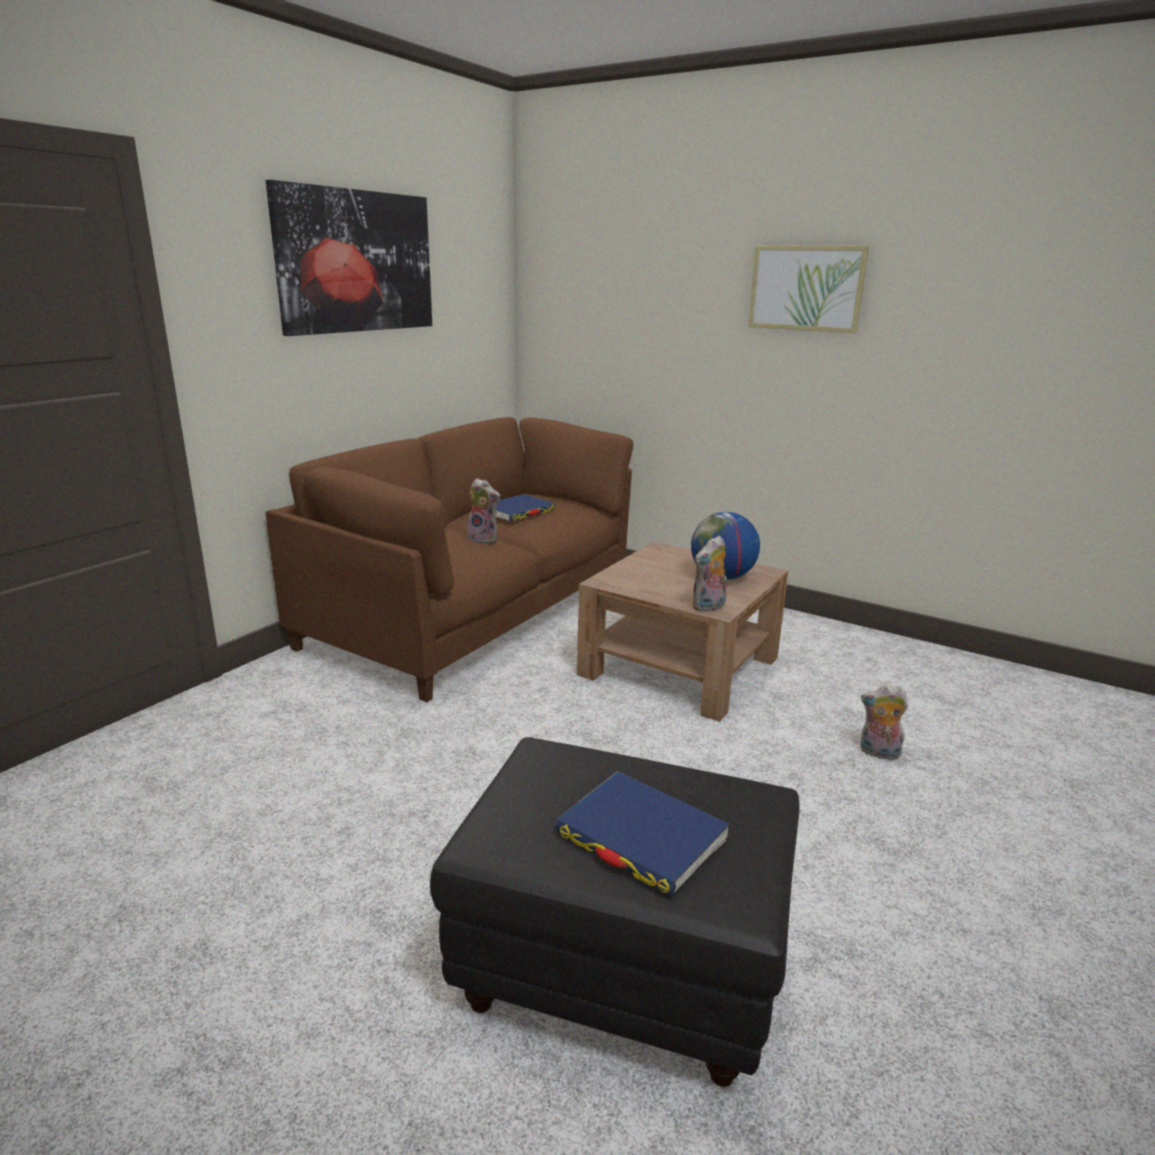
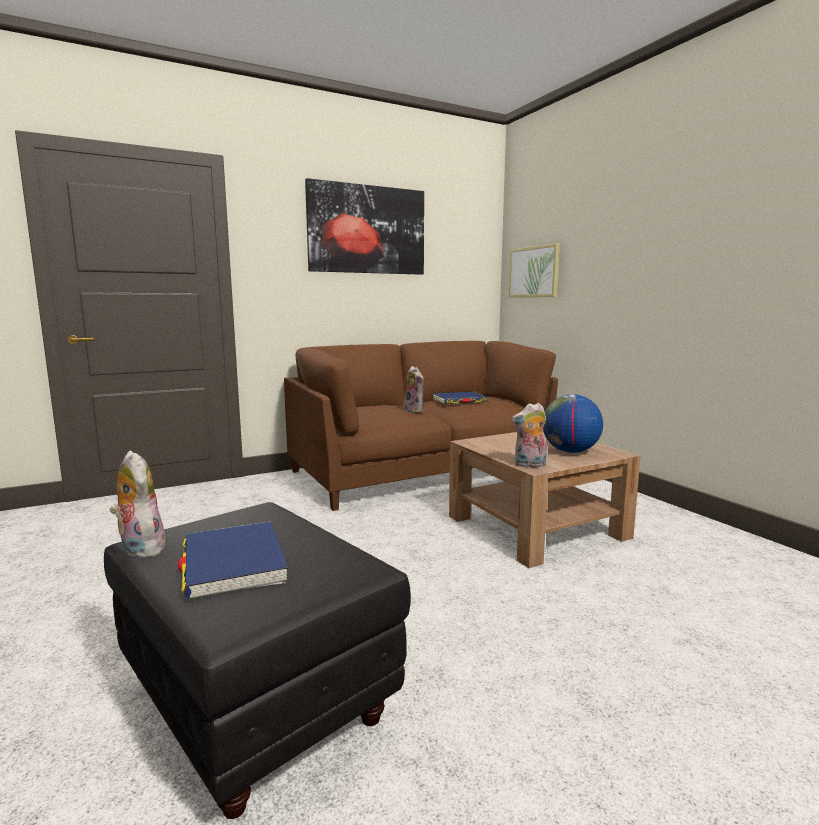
camera: 30 degrees right, 10 degrees down
(806, 288) = (695, 220): picture -> picture (534, 272)
(878, 753) = (662, 628): plush toy -> plush toy (139, 549)

